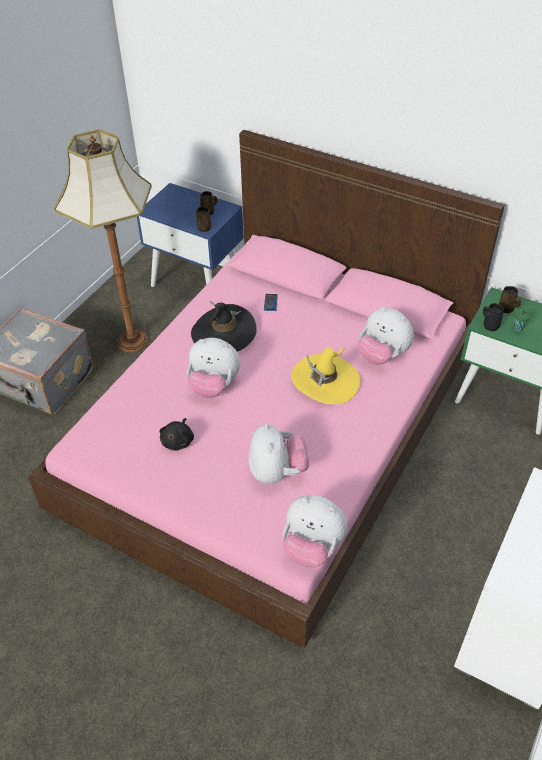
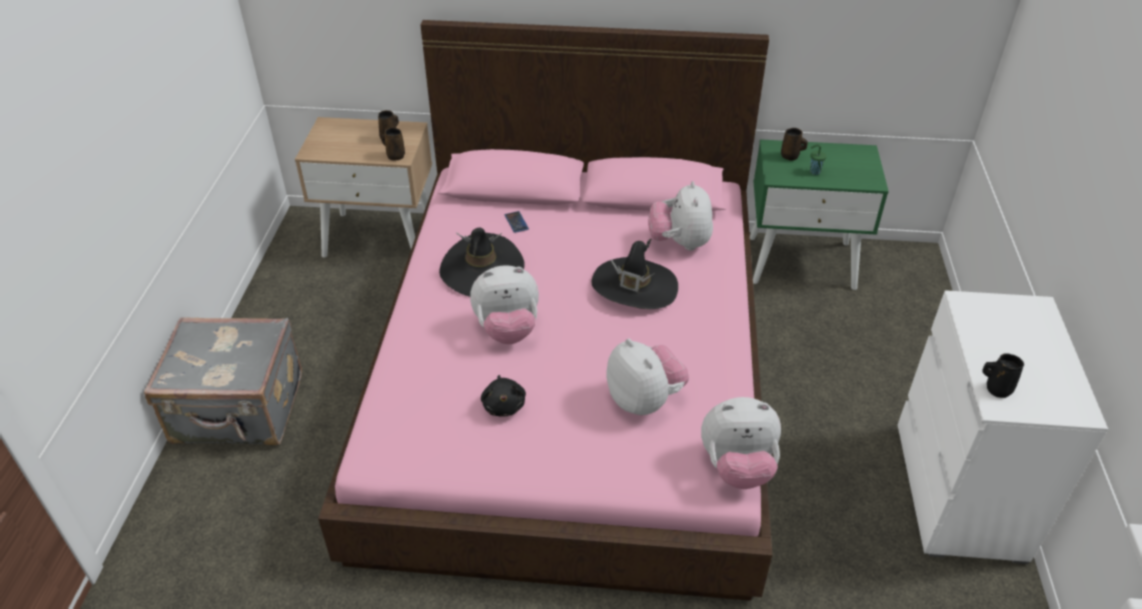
camera: 25 degrees left, 5 degrees down
(132, 340) = (334, 326): floor lamp -> none
(197, 281) = (380, 237): blue nightstand -> beige nightstand
(325, 381) = (634, 287): yellow hat -> black hat
(382, 355) = (679, 243): plush toy -> plush toy turned 75 degrees clockwise
(490, 325) = (785, 176): black mug -> black mug (996, 388)

